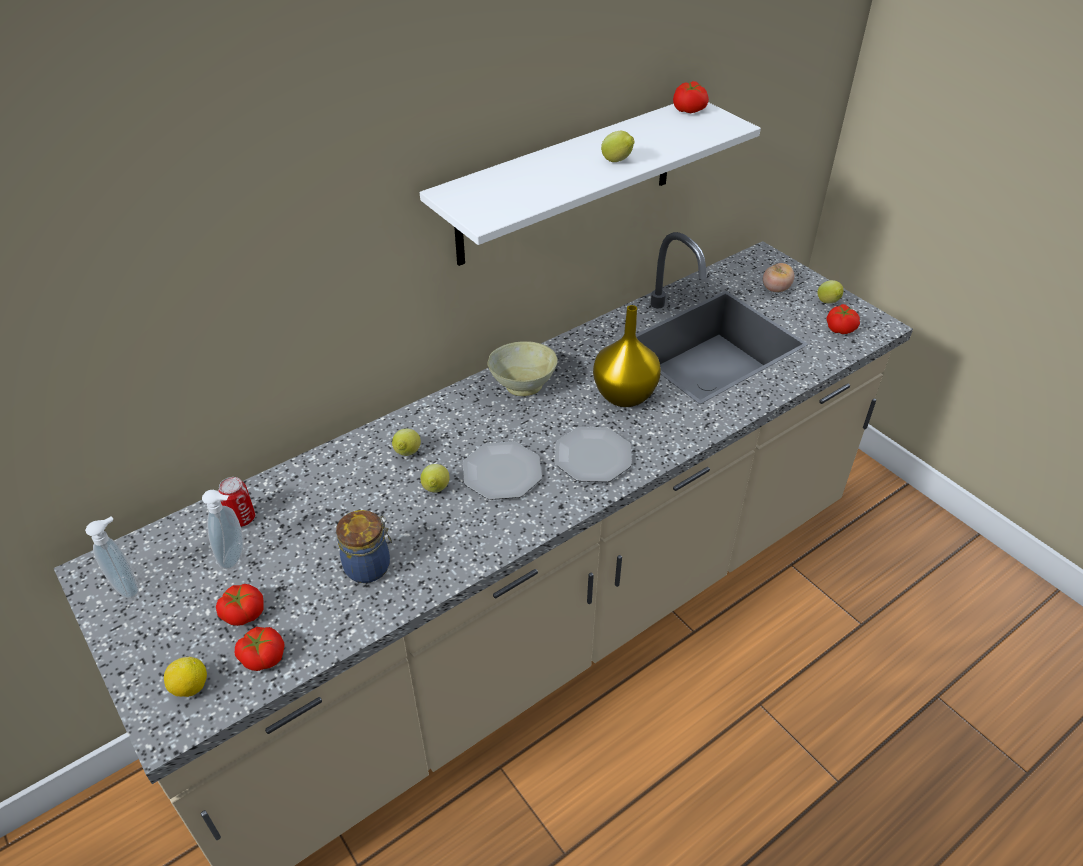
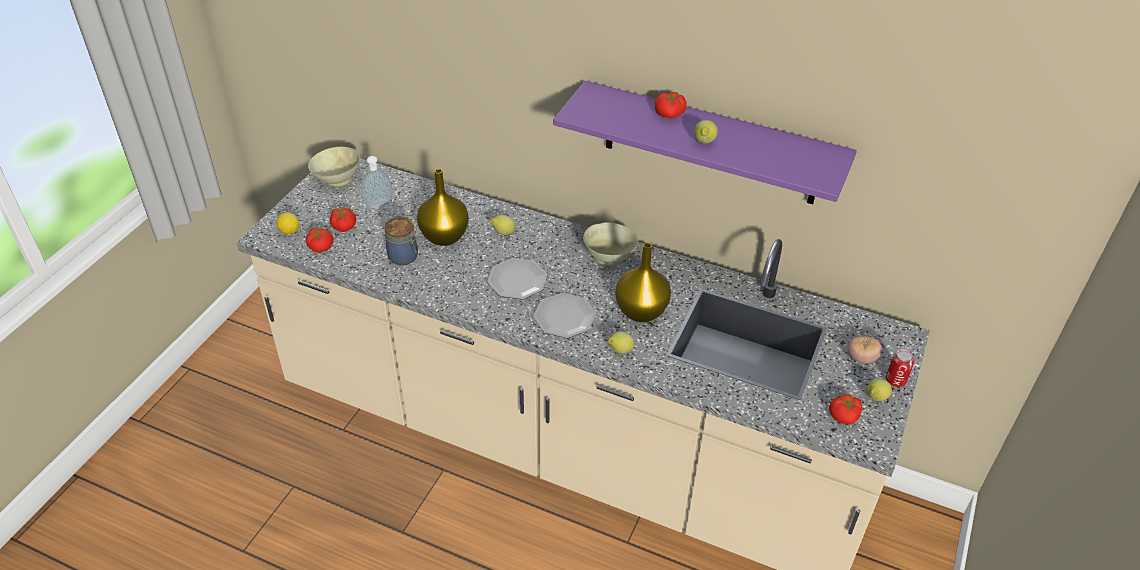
camera: 60 degrees right, 0 degrees up
(128, 586) = (337, 179): soap dispenser -> beige bowl
(242, 518) = (406, 194): can -> can (895, 380)
(366, 510) = (445, 237): none -> yellow vase
(436, 490) = (481, 258): lemon -> lemon (620, 351)
(567, 181) = (711, 144): white shelf -> purple shelf
(689, 109) = (826, 153): tomato -> tomato (669, 114)

